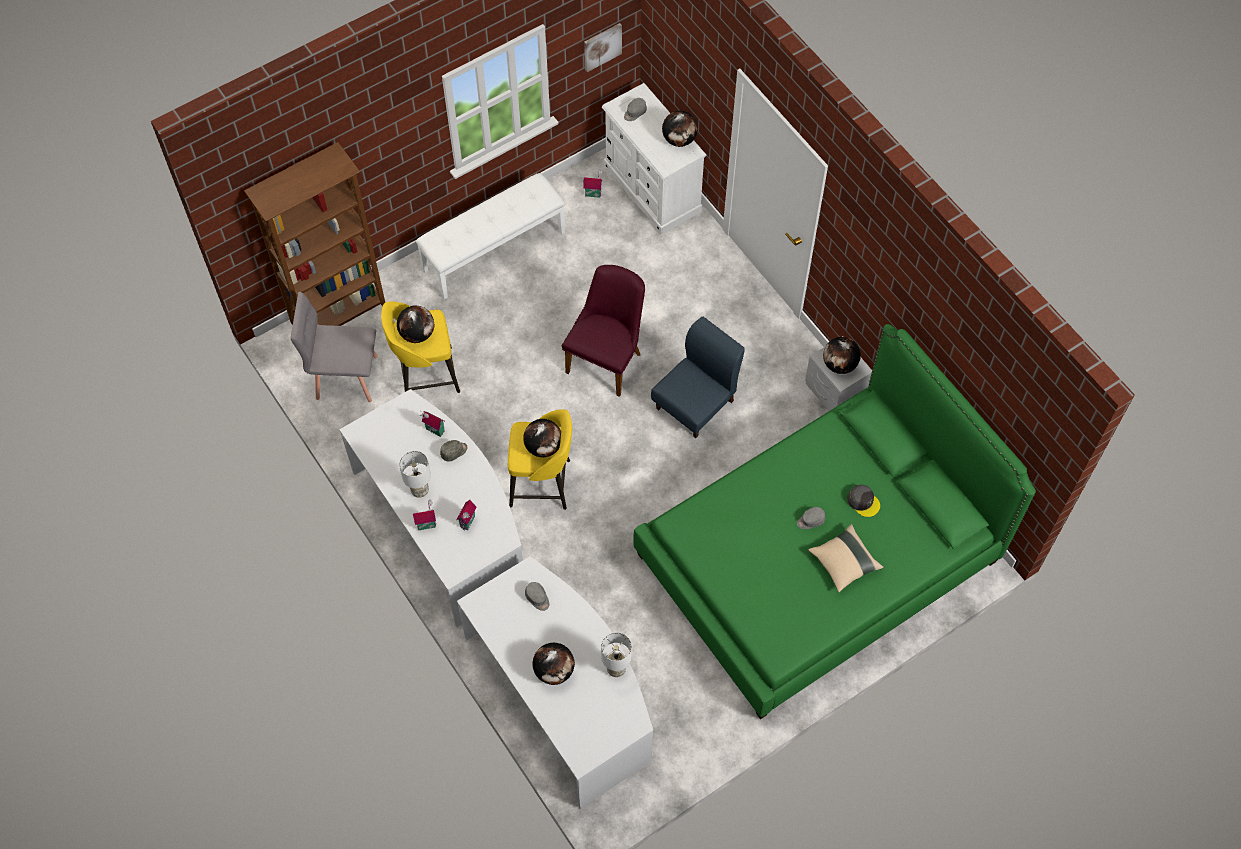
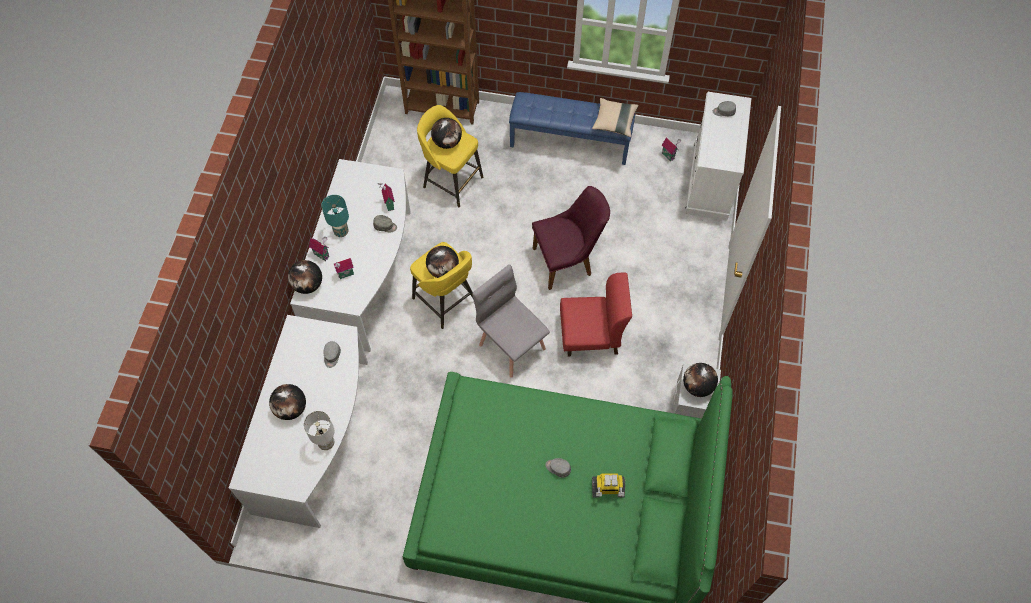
camera: 45 degrees right, 0 degrees up
(346, 376) = (407, 146): grey chair -> grey chair (512, 346)
(419, 490) = (341, 232): white table lamp -> turquoise table lamp
(493, 250) = (570, 141): white bench -> blue bench
(602, 46) = (729, 44): picture -> none
(679, 140) = (735, 150): globe -> globe (308, 285)
(695, 404) = (591, 335): blue chair -> red chair
(844, 562) = (549, 516): beige pillow -> beige pillow (614, 122)
(863, 501) = (607, 489): grey cap -> toy robot

